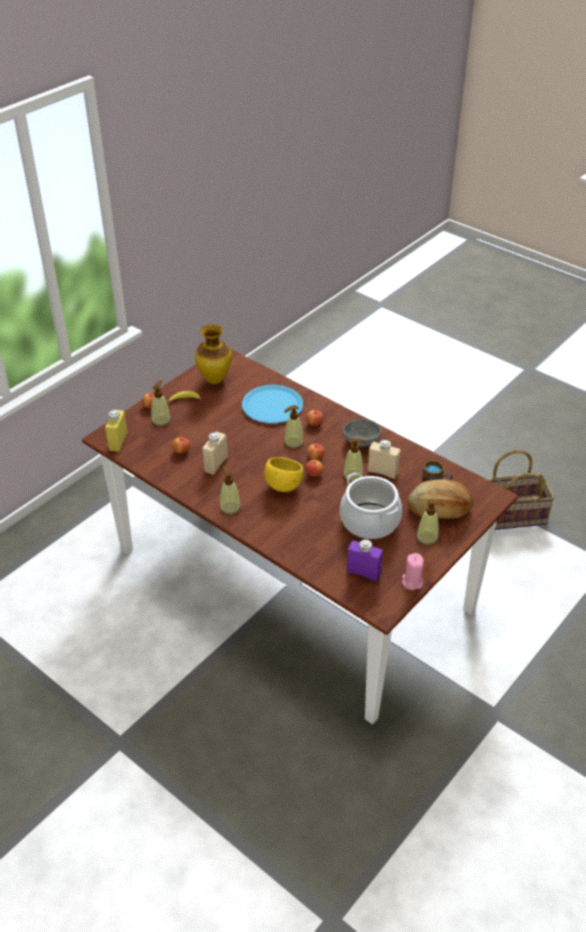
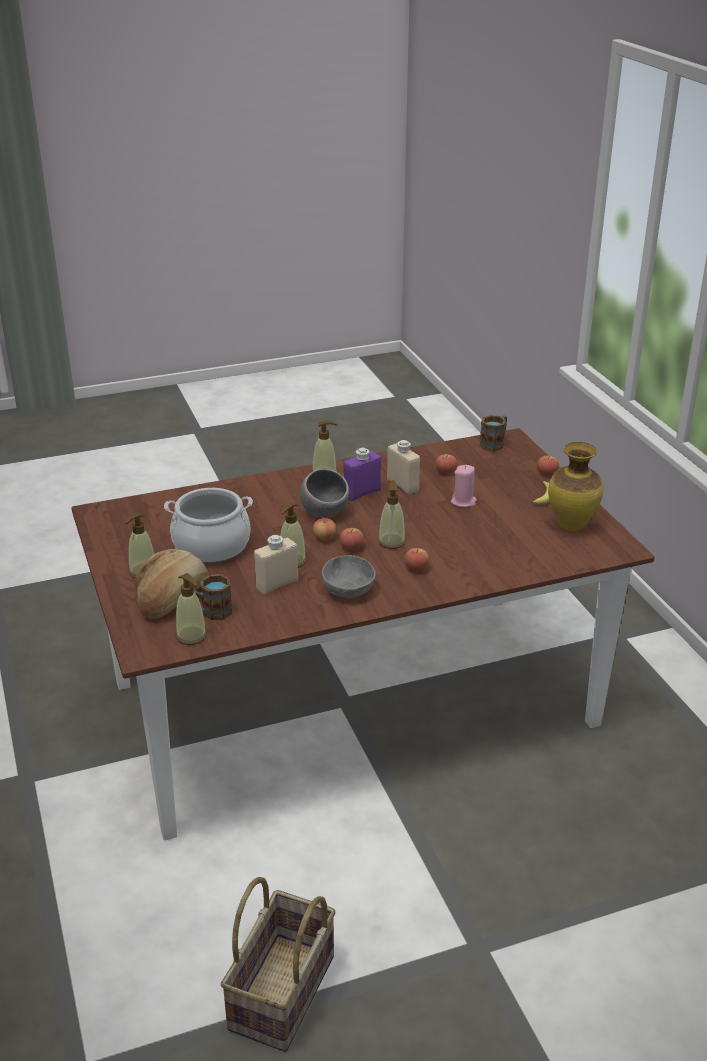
camera: 120 degrees right, 10 degrees down
(118, 442) = (494, 443): yellow bottle -> mug
(161, 421) = (511, 473): soap dispenser -> soap dispenser (191, 636)
(272, 405) = (480, 550): blue plate -> none
(283, 486) = (324, 513): yellow bowl -> grey bowl
(363, 572) = (150, 517): purple bottle -> purple bottle (362, 493)
(412, 582) = (103, 539): pink candle -> pink candle (463, 502)

